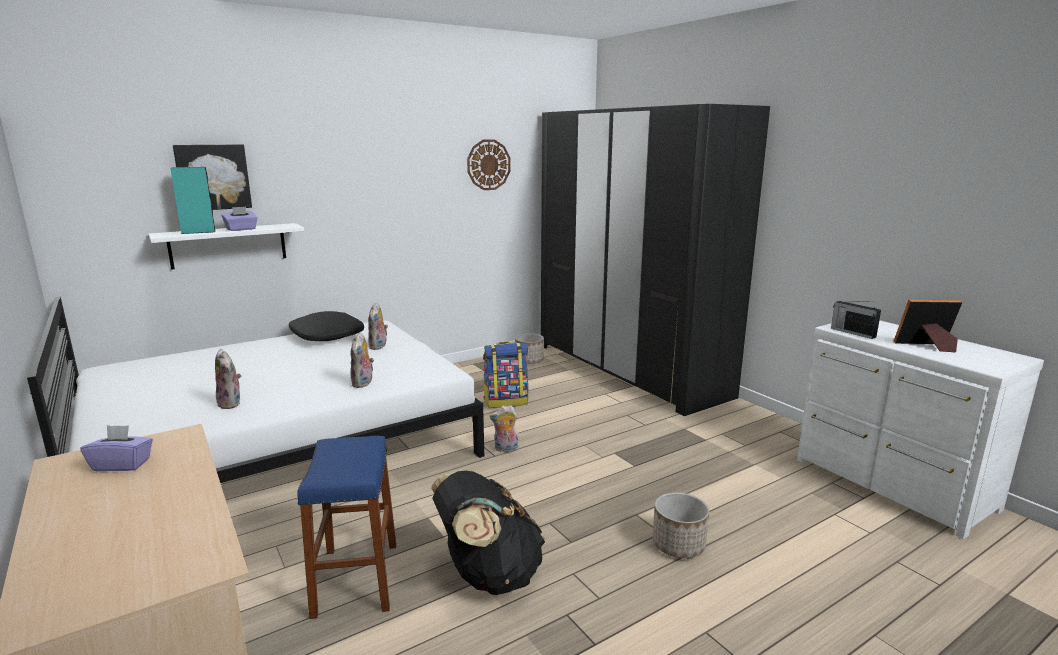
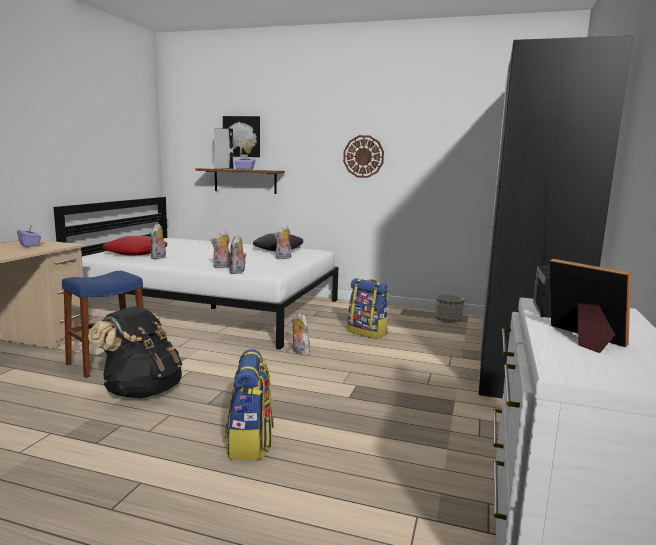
camera: 50 degrees right, 5 degrees down
(159, 410) = (136, 253): none -> red pillow
(198, 232) = (224, 168): turquoise speaker -> grey speaker
(228, 245) = (245, 180): white shelf -> brown shelf
(406, 383) = (238, 272): none -> plush toy
(488, 165) = (443, 136): wall clock -> wall clock (363, 156)
(679, 545) = (250, 444): planter -> backpack

